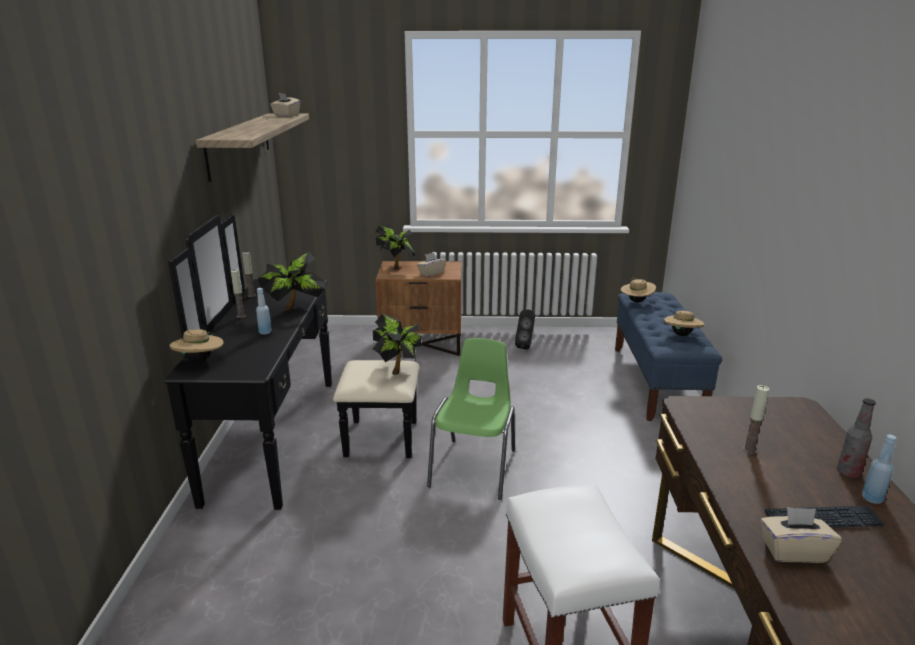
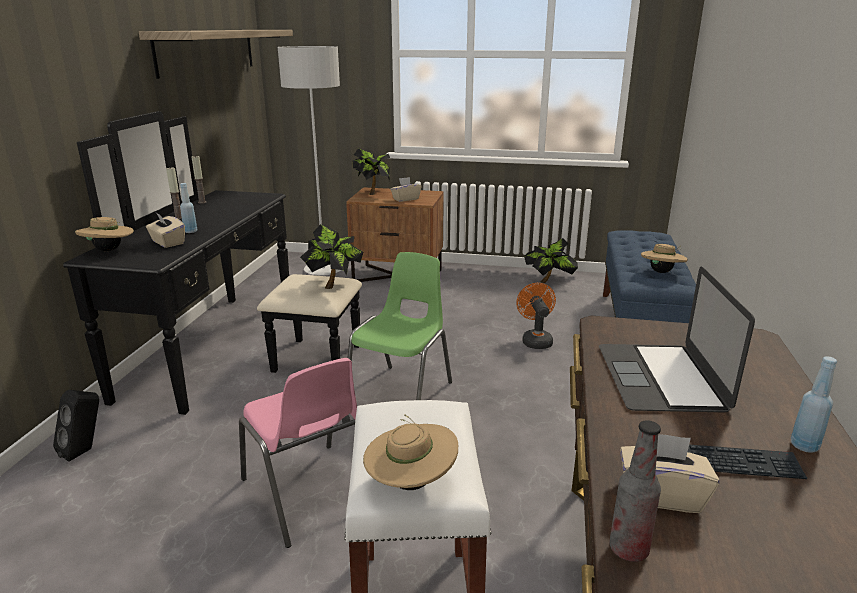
camera: 10 degrees right, 0 degrees up
(286, 115) = (267, 29): beige tissue box -> beige tissue box (167, 242)
(296, 308) = (236, 214): potted plant -> potted plant (549, 282)
(347, 343) = (323, 270): none -> grey floor lamp
(432, 573) = (309, 494): none -> pink chair
(526, 346) = (506, 285): black speaker -> black speaker (85, 451)
(572, 401) = (535, 340): none -> orange fan
(636, 301) = (623, 238): beige hat -> beige hat (410, 482)
(749, 450) = (661, 377): candle -> laptop
(848, 473) = (784, 413): bottle -> bottle (628, 549)

